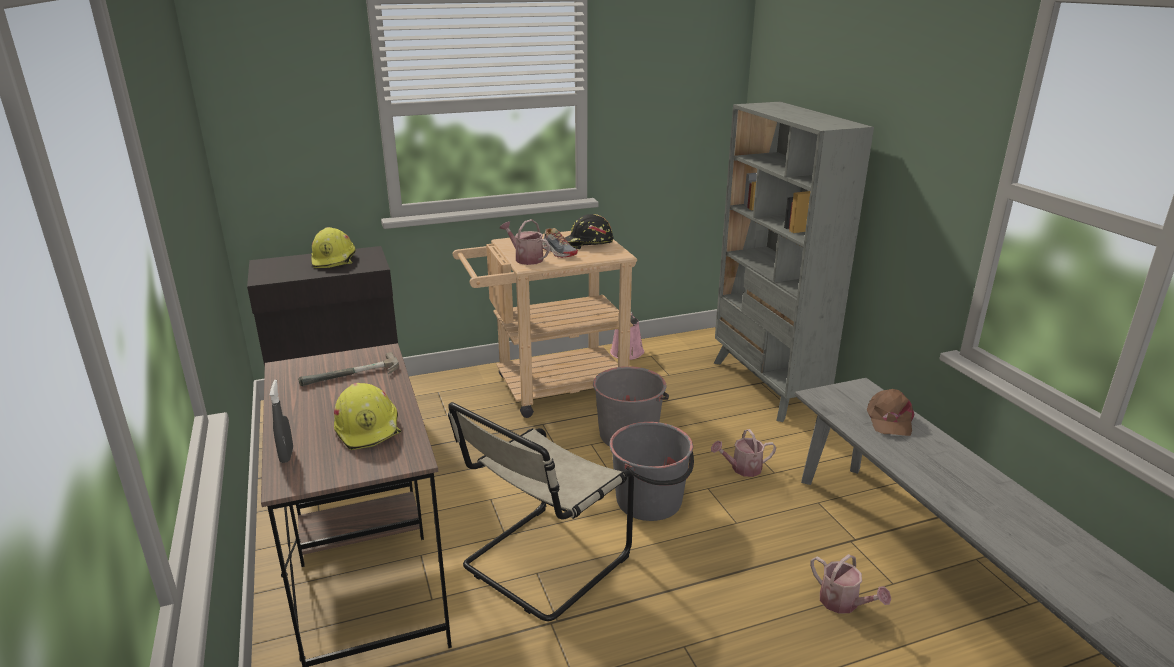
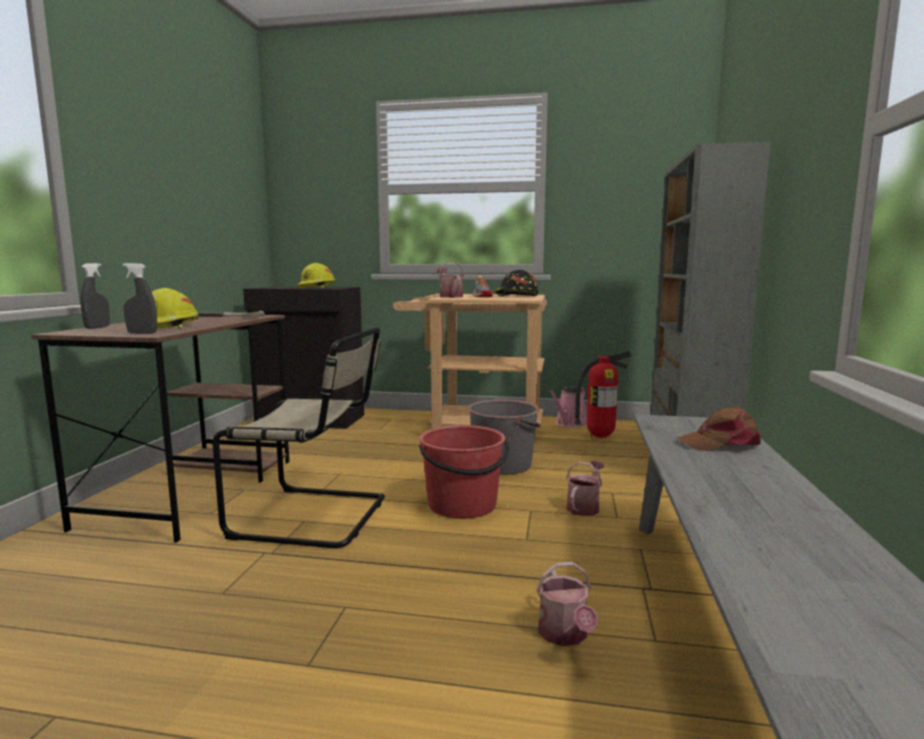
camera: 30 degrees right, 15 degrees down
(392, 459) = (142, 333): none -> grey spray bottle
(542, 564) = (316, 517): beige chair -> beige chair turned 150 degrees counterclockwise
(650, 501) = (463, 505): grey bucket -> red bucket
(670, 367) = (600, 436): none -> fire extinguisher
(742, 469) = (584, 506): watering can -> watering can turned 105 degrees clockwise
(889, 420) = (720, 443): brown cap -> brown cap turned 45 degrees clockwise

